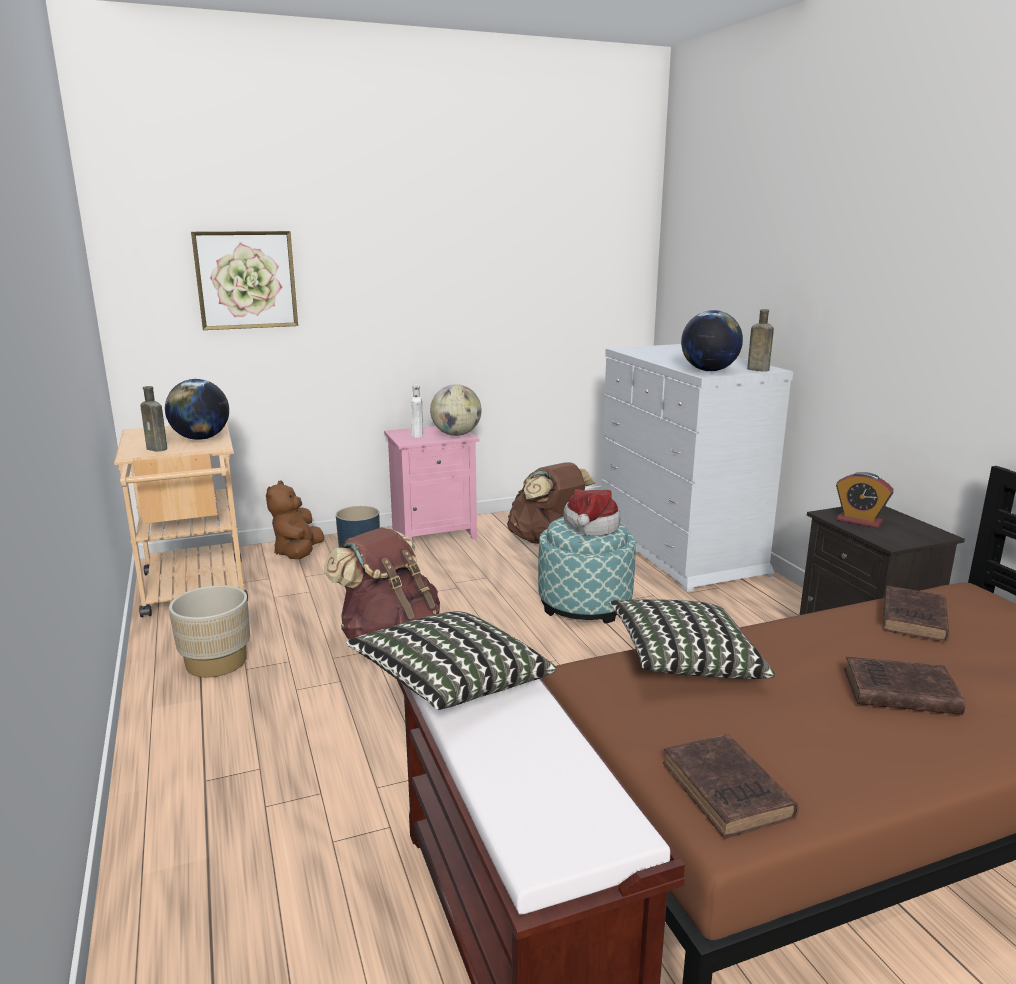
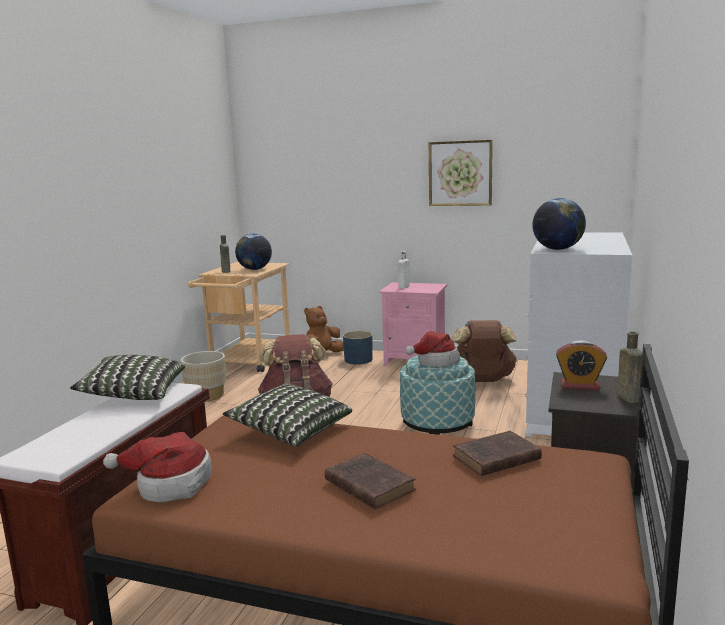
camera: 40 degrees right, 5 degrees down
(246, 280) = (311, 177): picture -> picture (460, 173)
(456, 434) = (428, 289): globe -> none
(728, 792) = (169, 485): brown book -> hat
(756, 369) = (602, 251): brown bottle -> brown bottle (627, 397)
(859, 521) = (579, 386): alarm clock -> alarm clock turned 60 degrees counterclockwise

